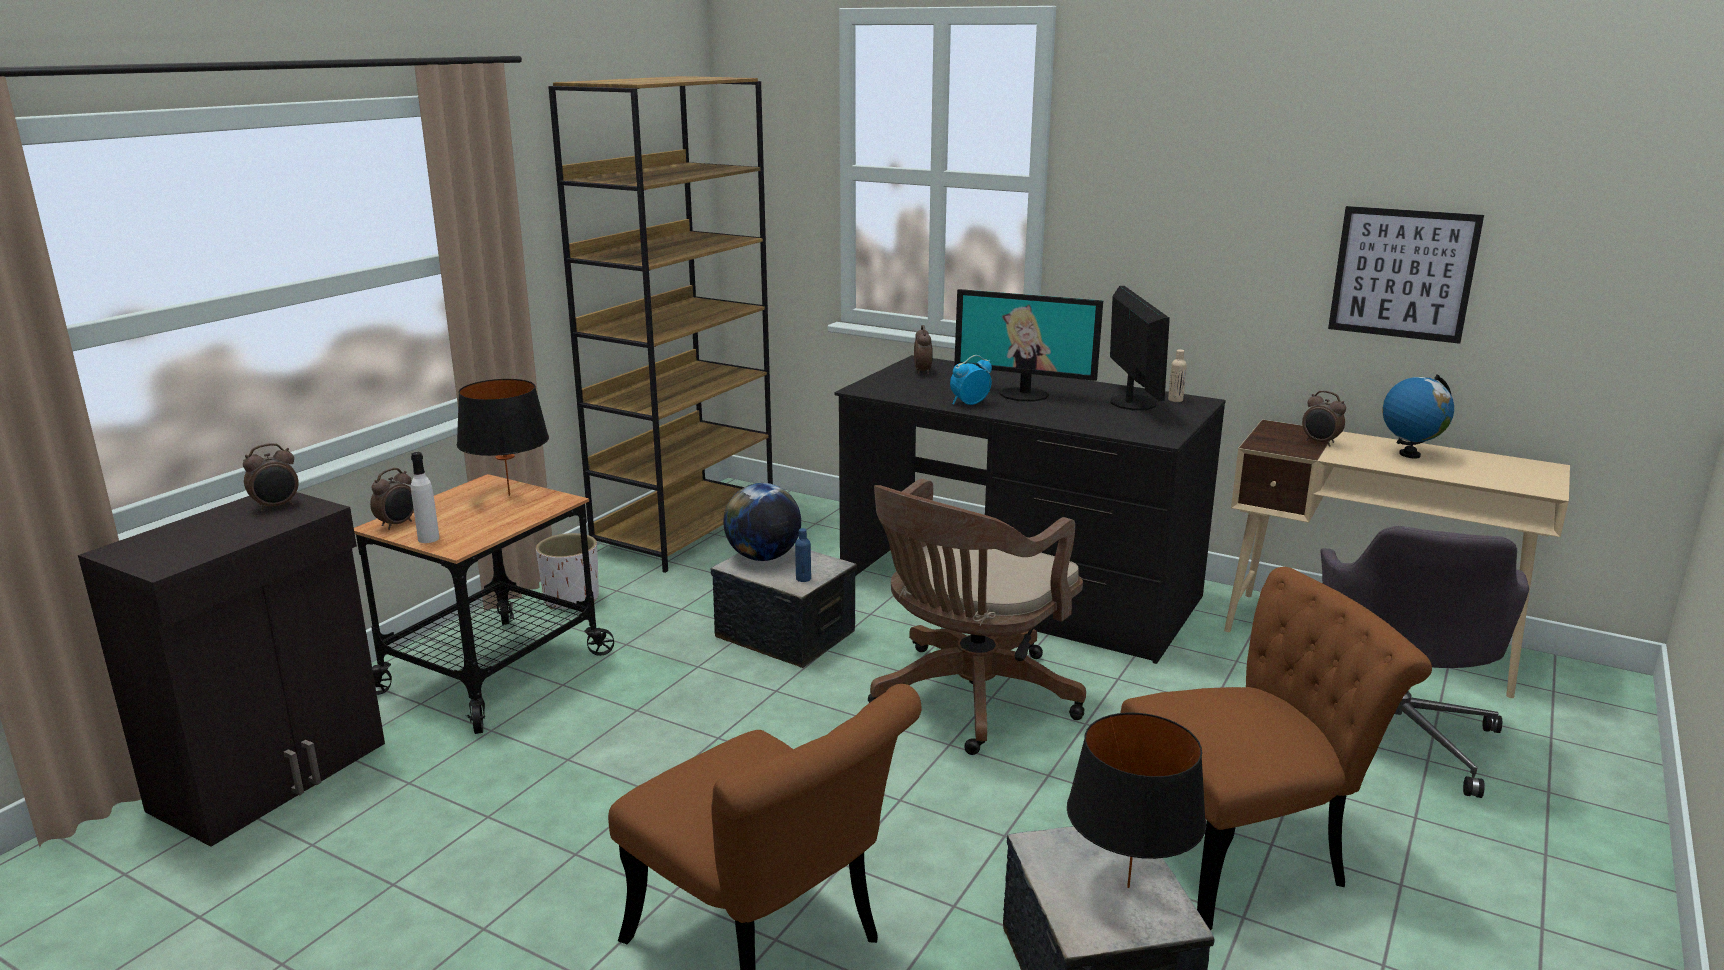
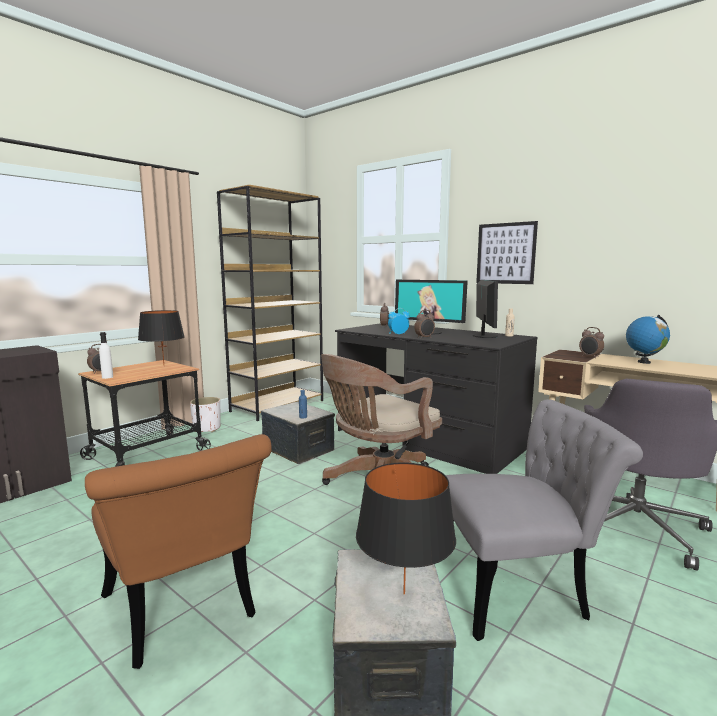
camera: 10 degrees right, 10 degrees down
(276, 507) = (24, 350): alarm clock -> alarm clock (424, 338)
(763, 557) = (289, 408): globe -> none
(1245, 852) = (521, 588): brown chair -> grey chair
(1403, 274) = (636, 263): picture -> picture (505, 253)

